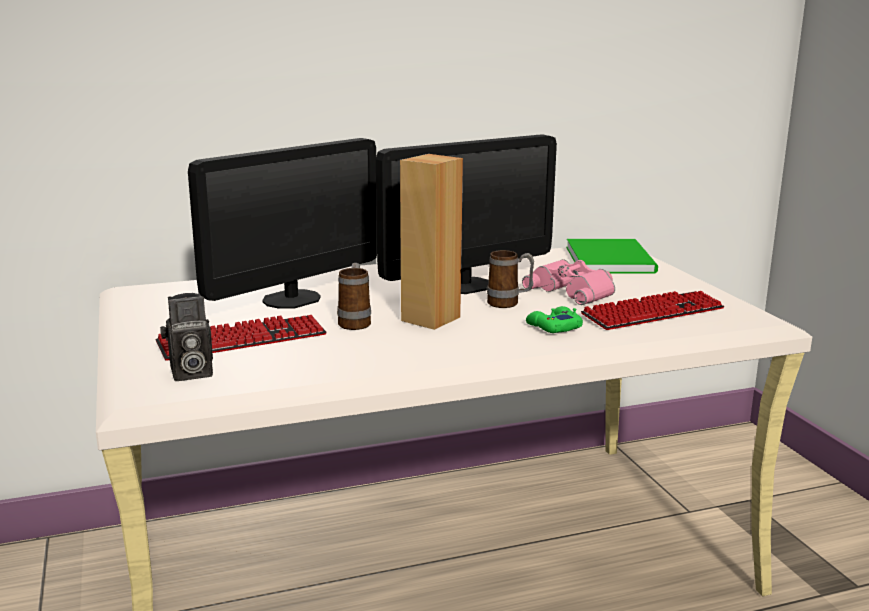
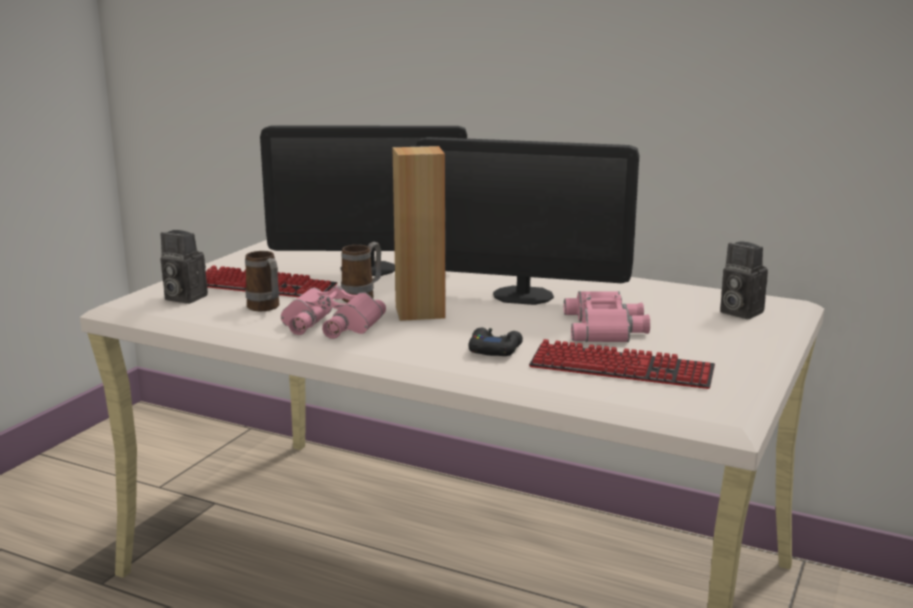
camera: 45 degrees right, 0 degrees up
(391, 350) = (329, 324): none -> pink binoculars
(509, 304) = (515, 320): mug -> mug (266, 308)
(553, 327) = (494, 349): green game controller -> black game controller
(611, 259) = (738, 312): green book -> camera

